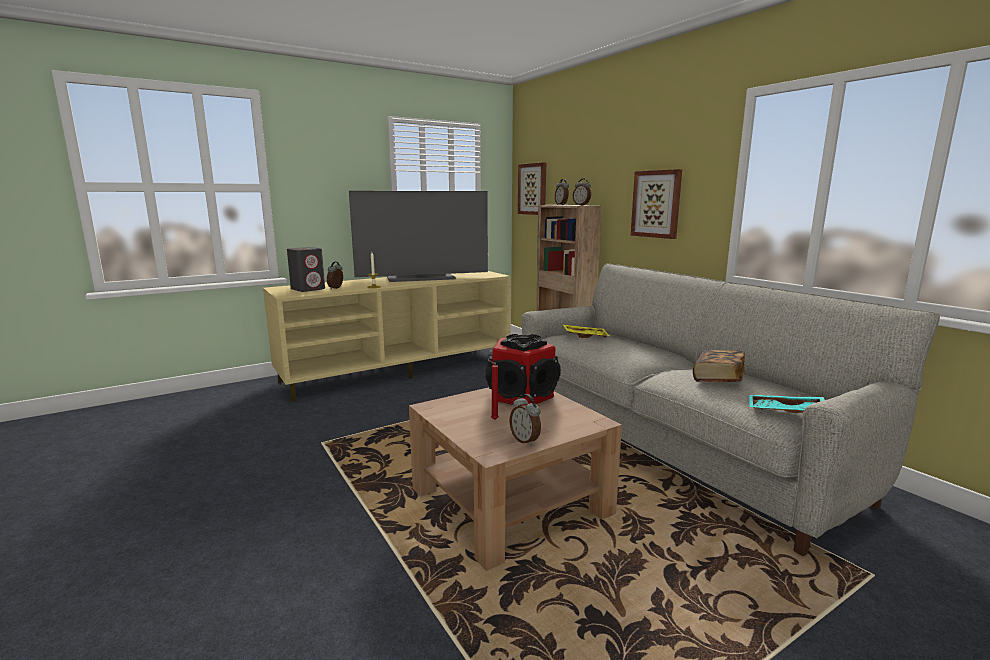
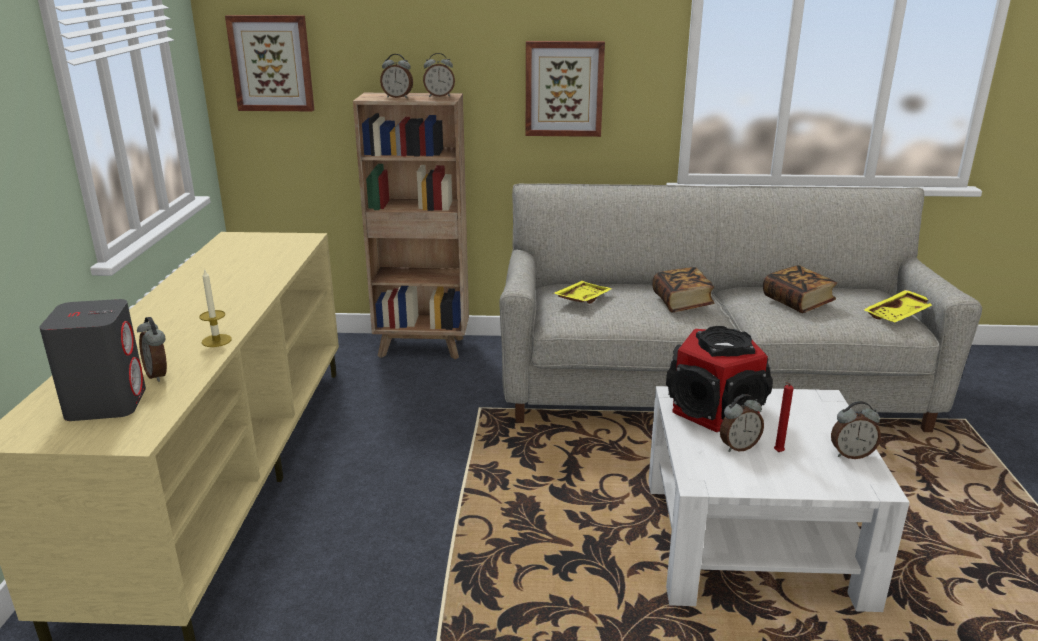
camera: 55 degrees left, 10 degrees up
(421, 278) = (212, 287): television -> none
(484, 408) = (738, 447): none -> alarm clock
(510, 501) = (752, 541): brown coffee table -> white coffee table
(634, 353) = (682, 303): none -> book
(785, 412) = (900, 315): turquoise tray -> yellow tray

